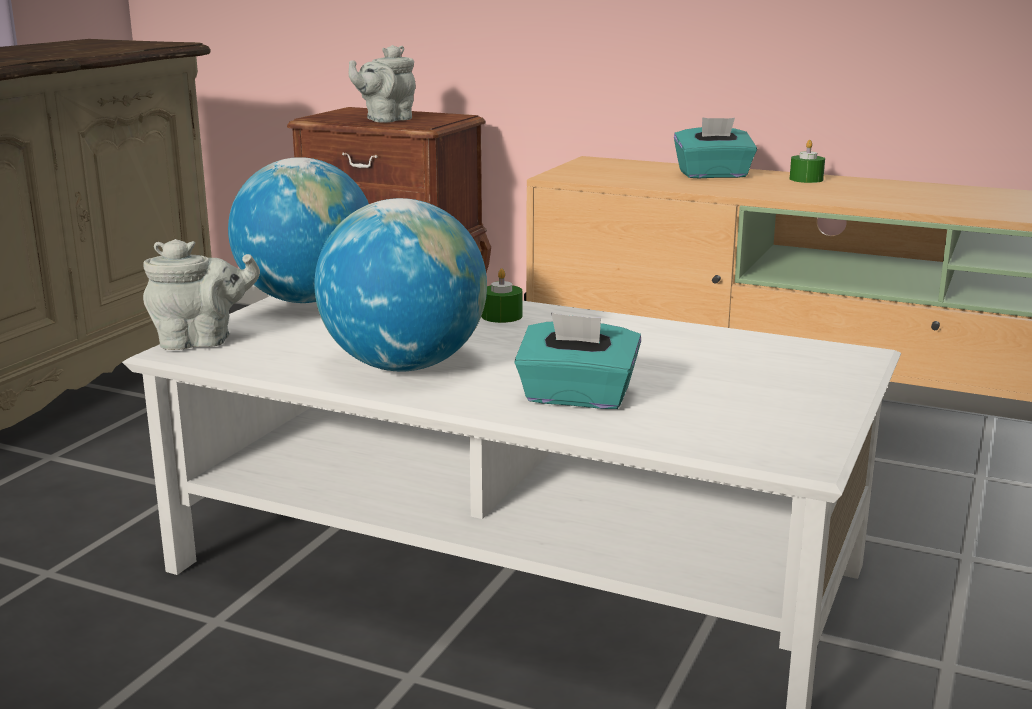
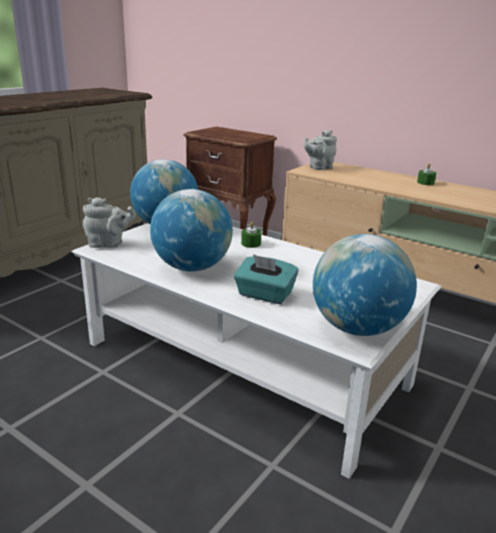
camera: 10 degrees right, 5 degrees up
(386, 119) = (228, 135): grey teapot -> grey teapot (319, 167)
(713, 175) = (379, 176): turquoise tissue box -> none
(784, 433) = (357, 328): none -> globe

